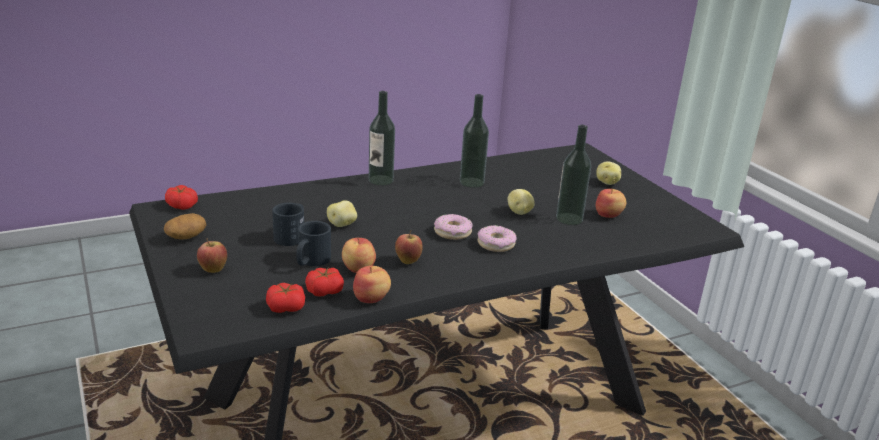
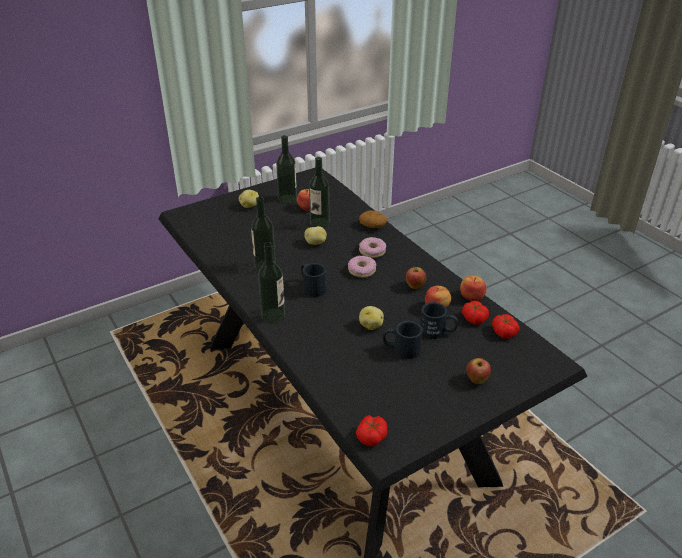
camera: 95 degrees left, 10 degrees up
(186, 237) = (432, 413): potato -> potato (373, 226)
(425, 201) = (311, 287): none -> black mug
(629, 205) = (287, 199): none -> bottle

